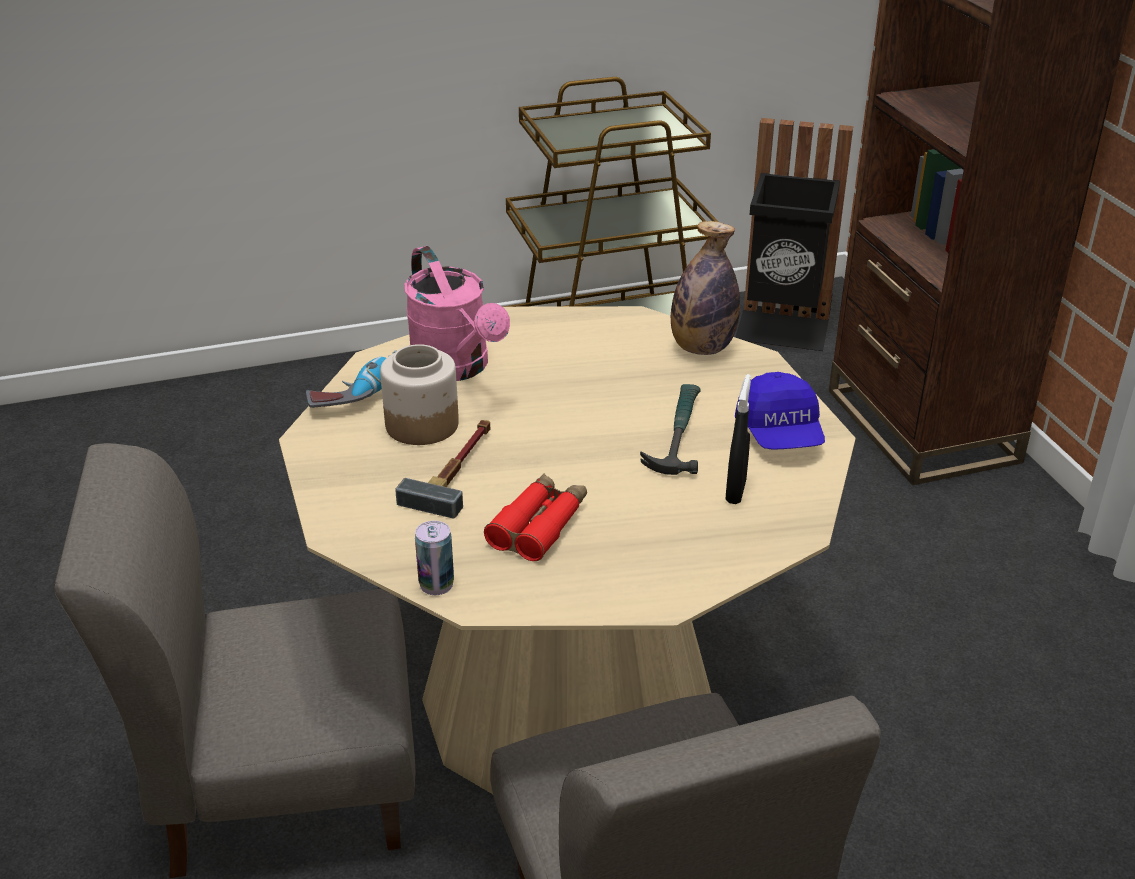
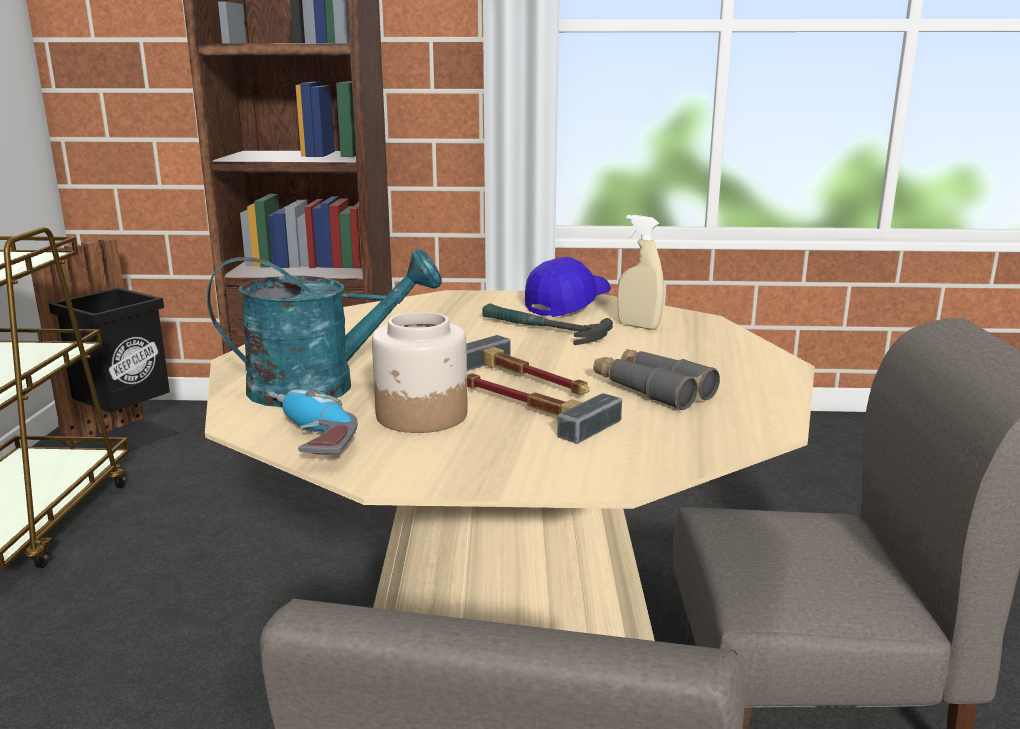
camera: 70 degrees left, 15 degrees down
(436, 584) = (736, 441): can -> none
(457, 368) = (322, 387): pink watering can -> turquoise watering can
(528, 455) = (527, 379): none -> hammer
(539, 525) = (652, 389): red binoculars -> grey binoculars
(701, 348) = (412, 305): bottle -> none
(735, 491) = (638, 326): black spray bottle -> beige spray bottle
(780, 434) = (567, 305): blue cap -> blue cap turned 60 degrees counterclockwise

